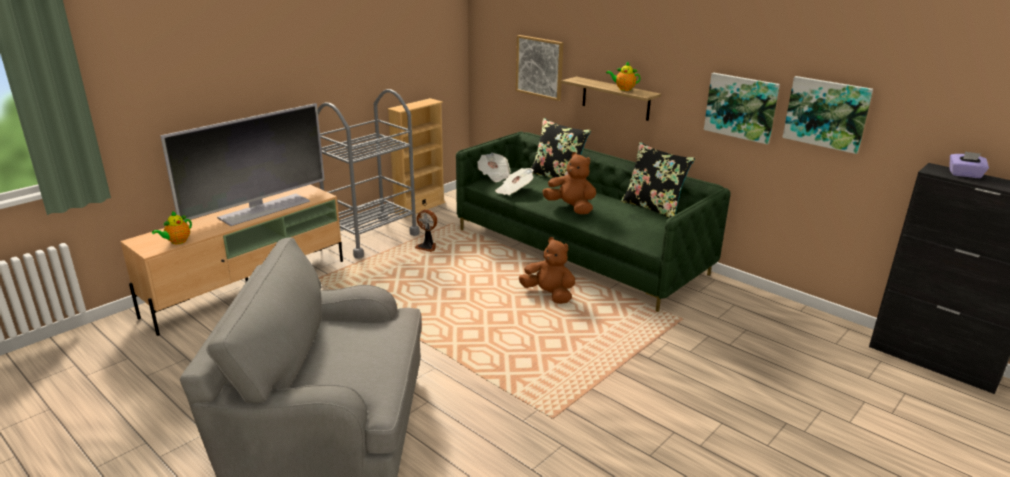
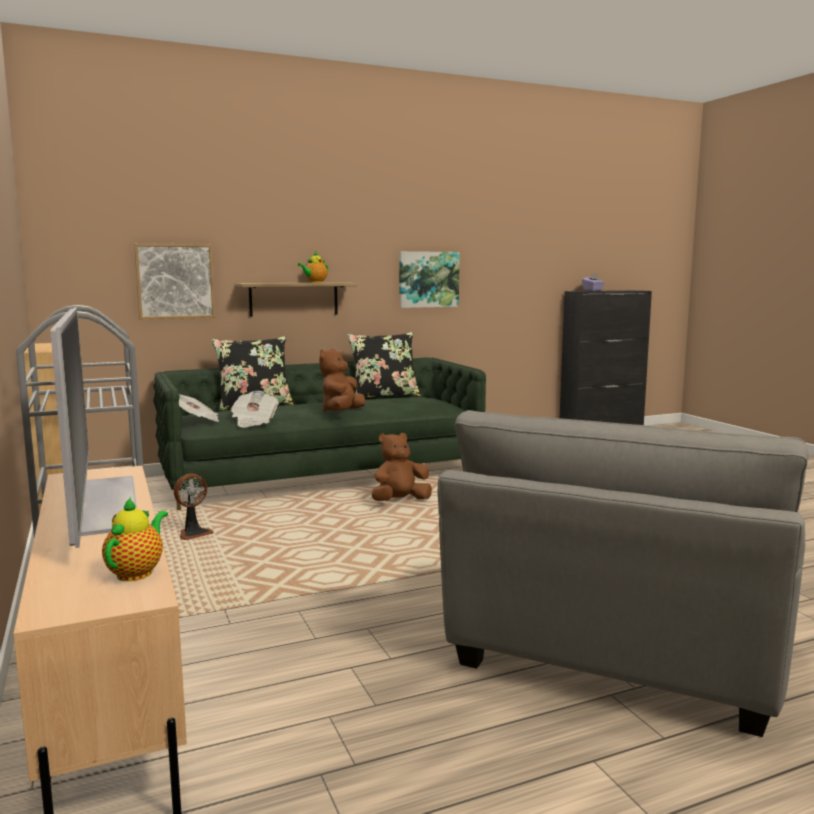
camera: 65 degrees left, 15 degrees down
(177, 242) = (137, 572): teapot -> teapot turned 135 degrees counterclockwise
(571, 208) = (342, 412): brown plush toy -> brown plush toy turned 45 degrees counterclockwise
(826, 113) = (495, 270): picture -> none

